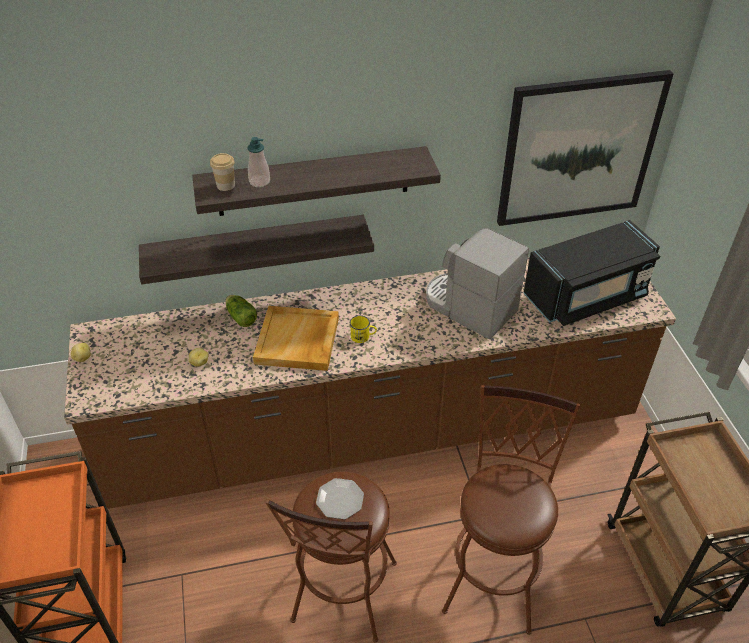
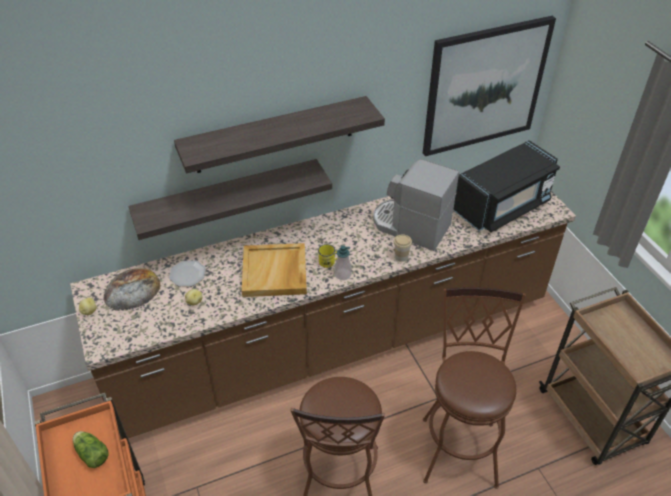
camera: 10 degrees left, 0 degrees up
(134, 340) = (132, 289): none -> bread
(225, 185) = (206, 146): cup -> cup (401, 256)
(240, 316) = (220, 258): lettuce -> lettuce (91, 453)
(259, 182) = (234, 140): soap dispenser -> soap dispenser (342, 274)
(339, 500) = (338, 401): plate -> plate (187, 274)

